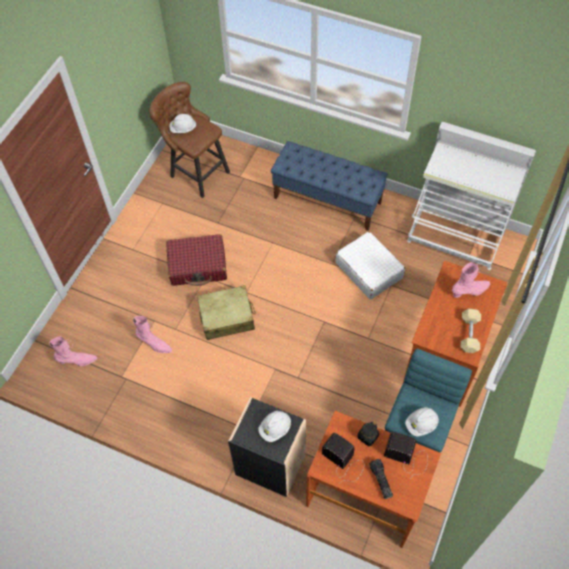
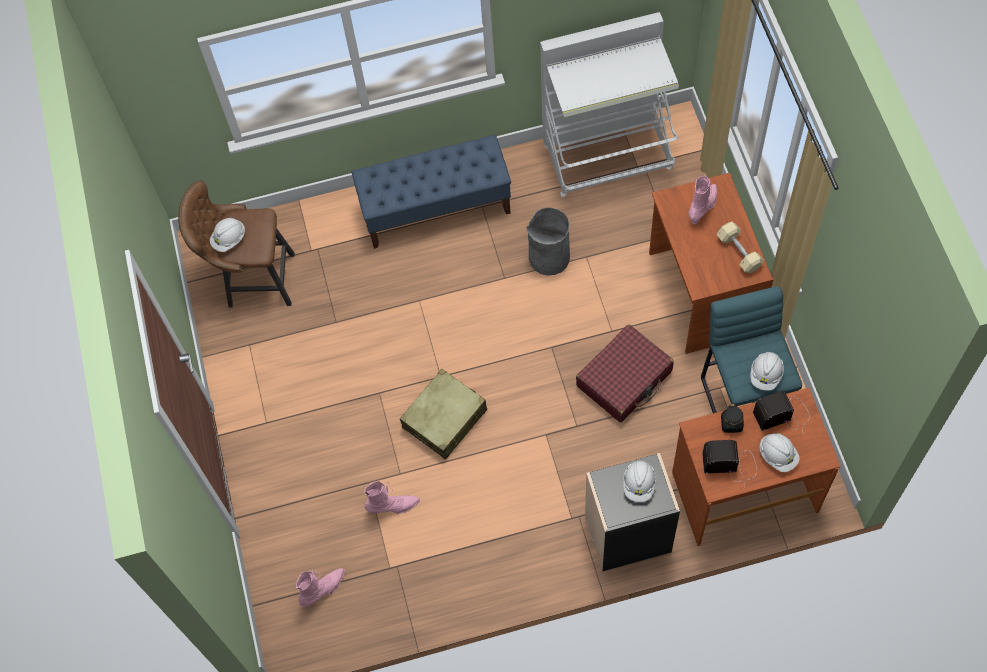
camera: 35 degrees left, 5 degrees up
(198, 265) = (359, 386): red suitcase -> red suitcase (624, 379)
(369, 270) = (549, 257): white suitcase -> grey trash can
(380, 480) = (777, 455): flashlight -> white hard hat

